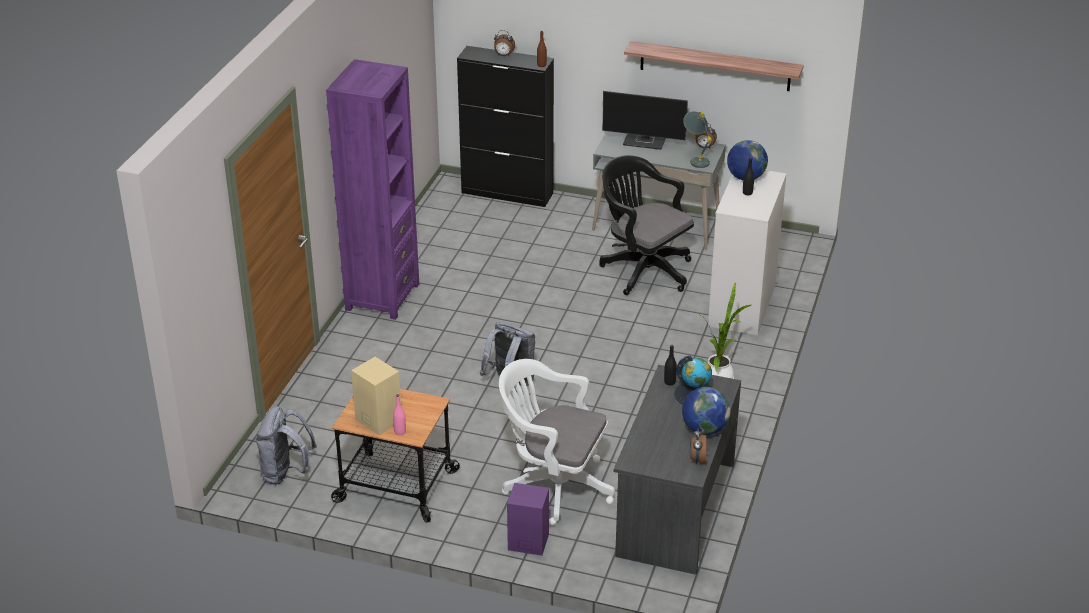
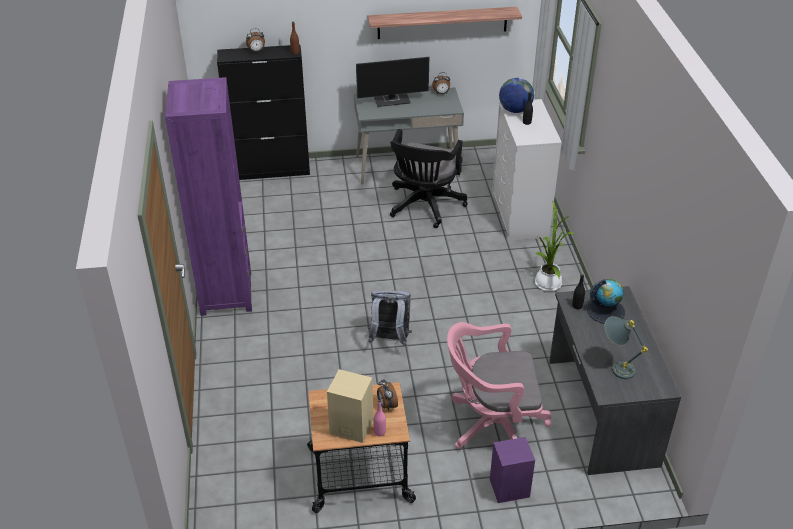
camera: 25 degrees left, 5 degrees up
(286, 473) = (250, 499): grey backpack -> none
(553, 485) = (491, 425): white office chair -> pink office chair
(643, 269) = (424, 207): black office chair -> black office chair turned 90 degrees counterclockwise
(696, 159) = (443, 105): grey table lamp -> grey table lamp (615, 366)
(697, 459) = (655, 371): alarm clock -> alarm clock (386, 405)
(704, 429) = (638, 340): globe -> none

